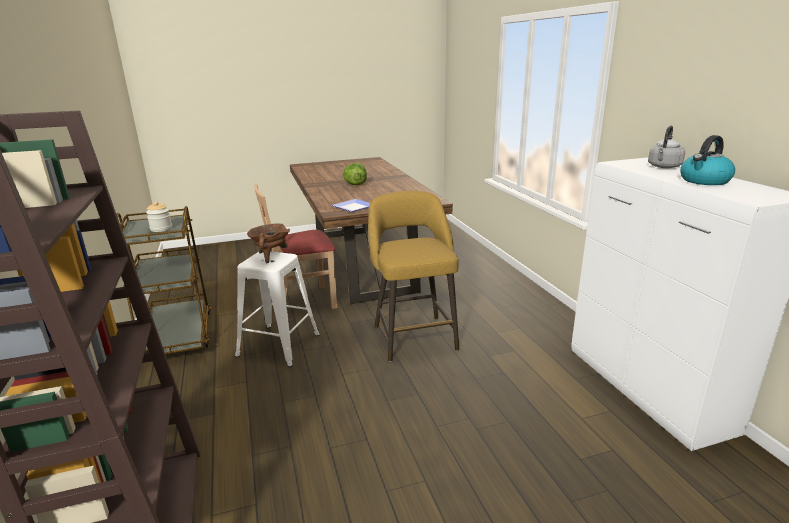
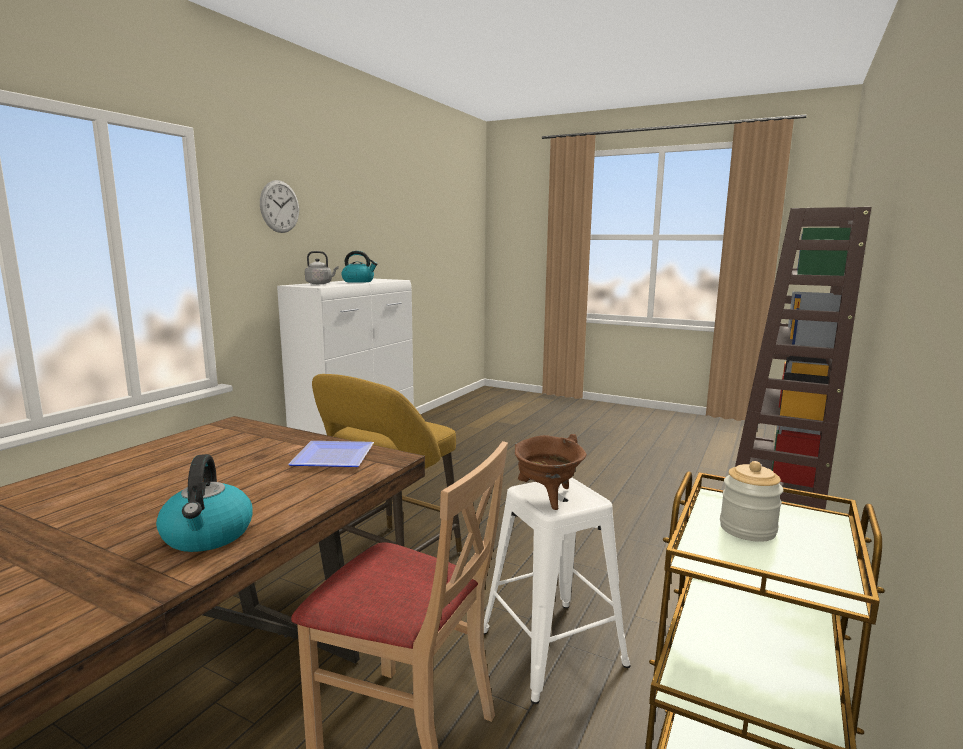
camera: 135 degrees left, 10 degrees down
(326, 190) = (208, 535): none -> kettle
(355, 184) = (108, 526): lettuce -> none
(680, 68) = (279, 206): none -> wall clock

